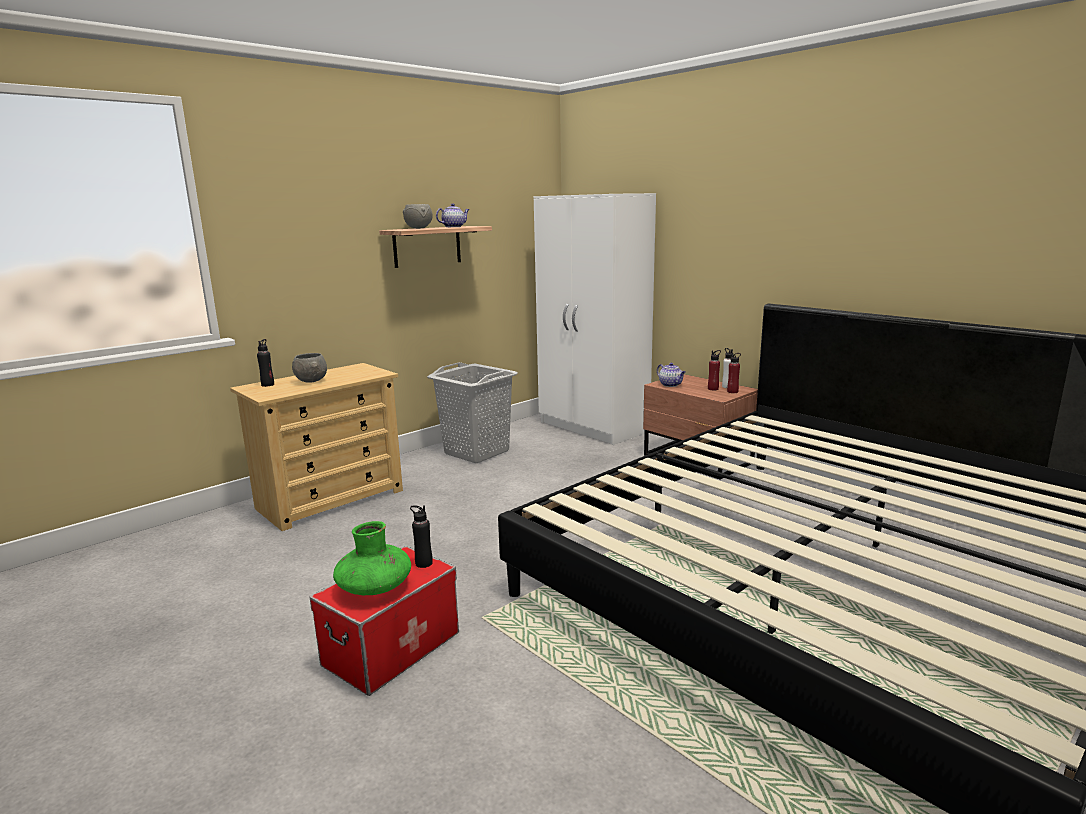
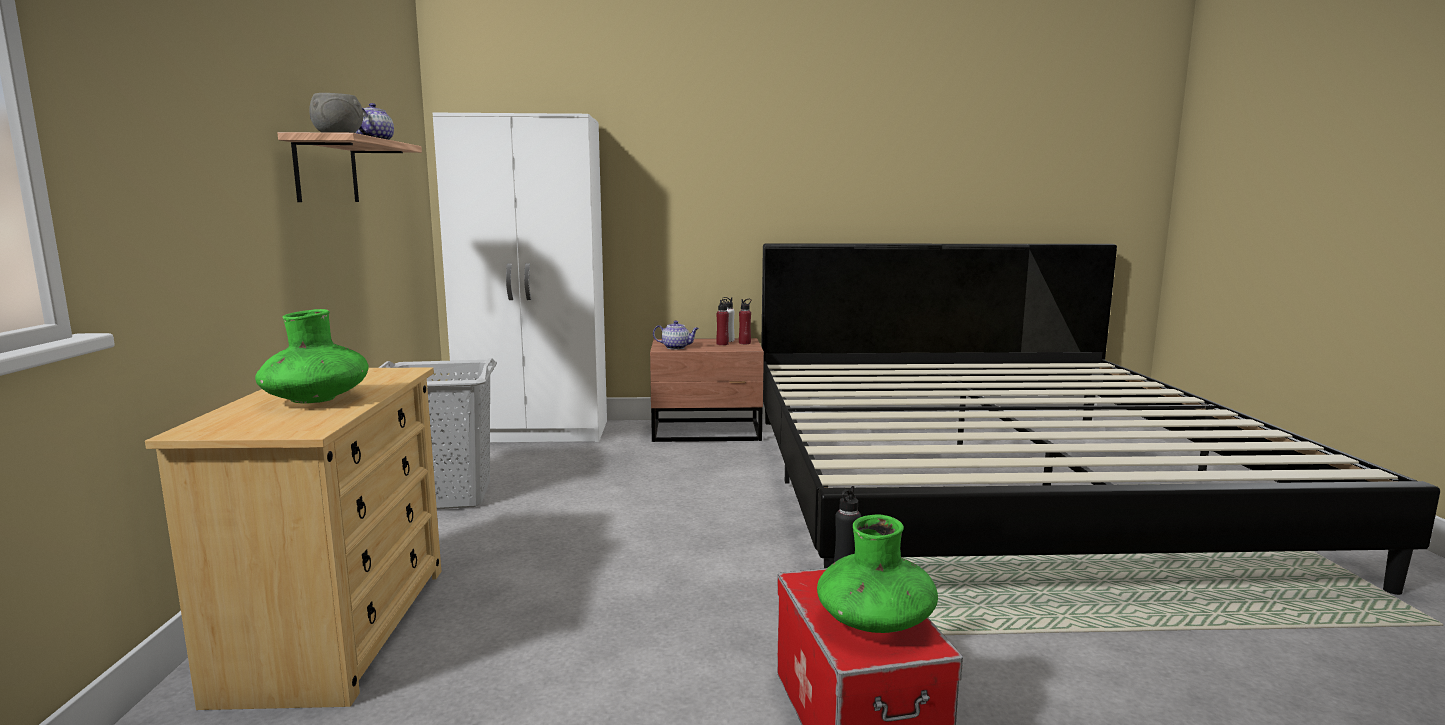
camera: 50 degrees left, 5 degrees down
(268, 385) = (233, 419): black bottle -> none
(311, 382) = (316, 400): grey bowl -> green vase

